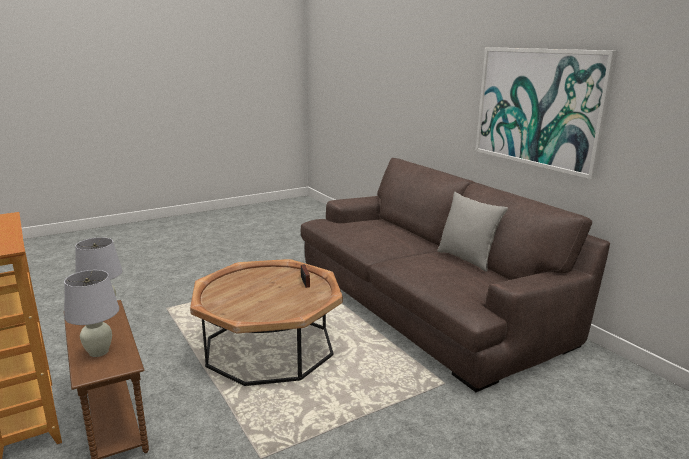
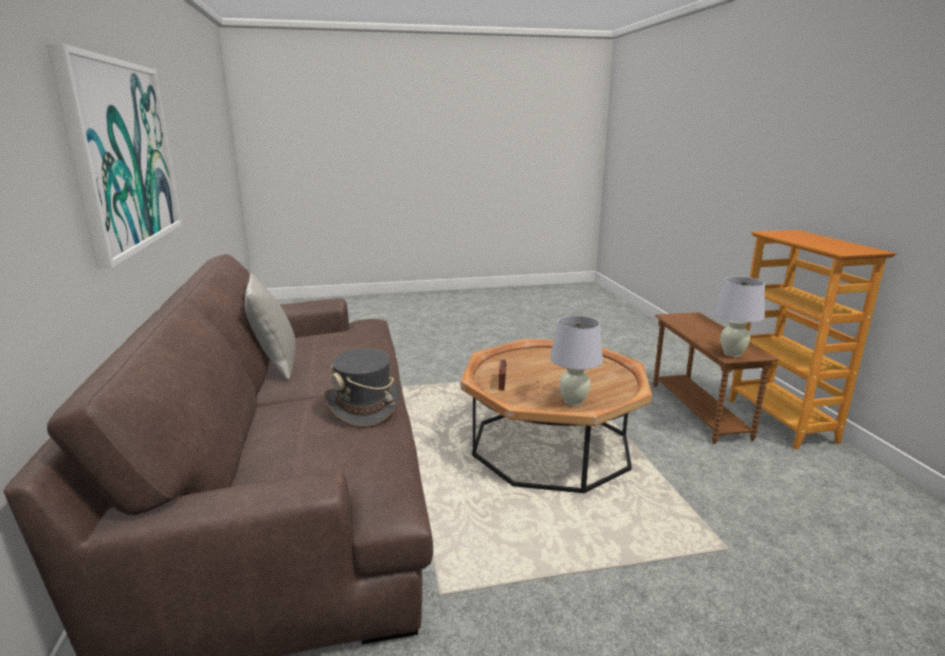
camera: 160 degrees left, 0 degrees up
(98, 352) = (699, 324): white table lamp -> white table lamp (573, 402)
(366, 238) = (365, 407): none -> grey hat

